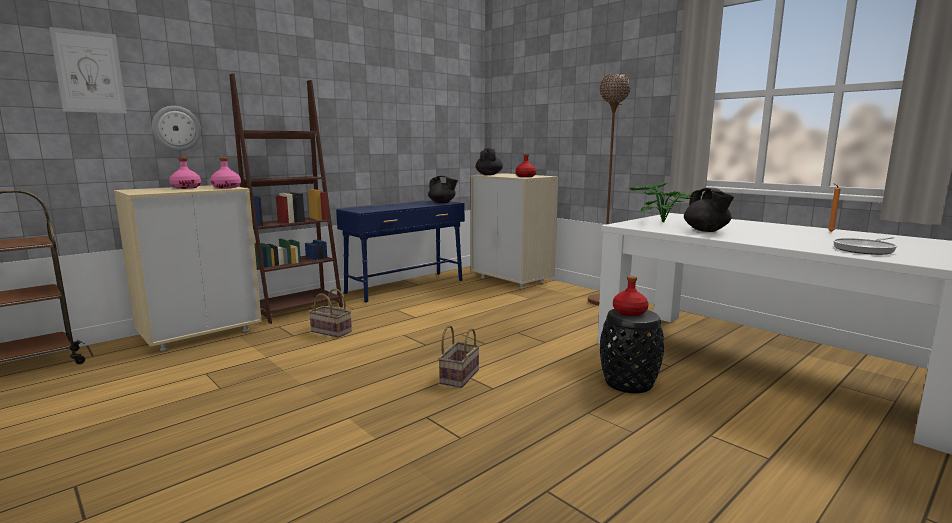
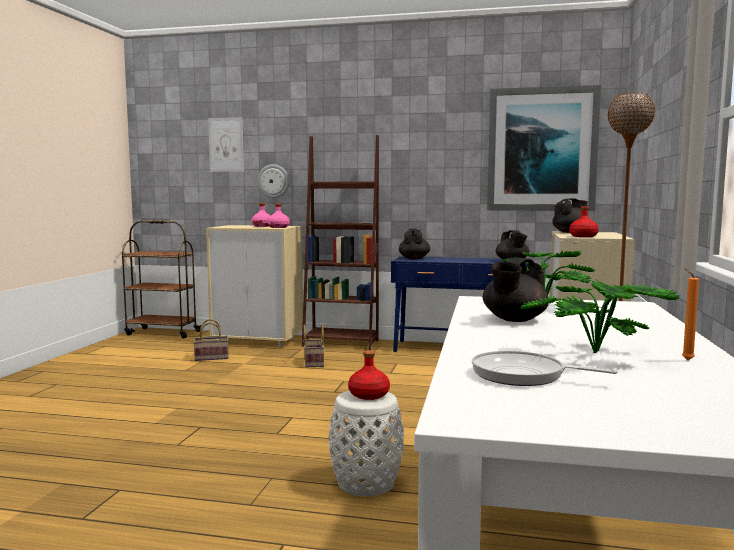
camera: 55 degrees right, 5 degrees down
(365, 209) = (414, 258): none -> black teapot
(438, 107) = (541, 150): none -> picture
(459, 376) = (286, 417): basket -> basket (212, 357)
(628, 383) = (366, 483): black stool -> white stool
(815, 237) = (595, 355): none -> potted plant

